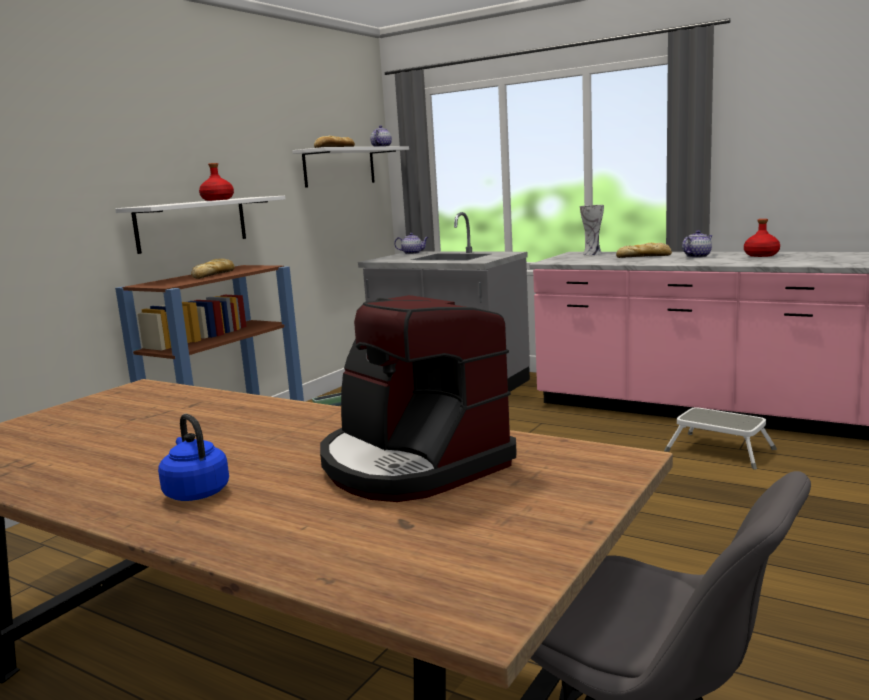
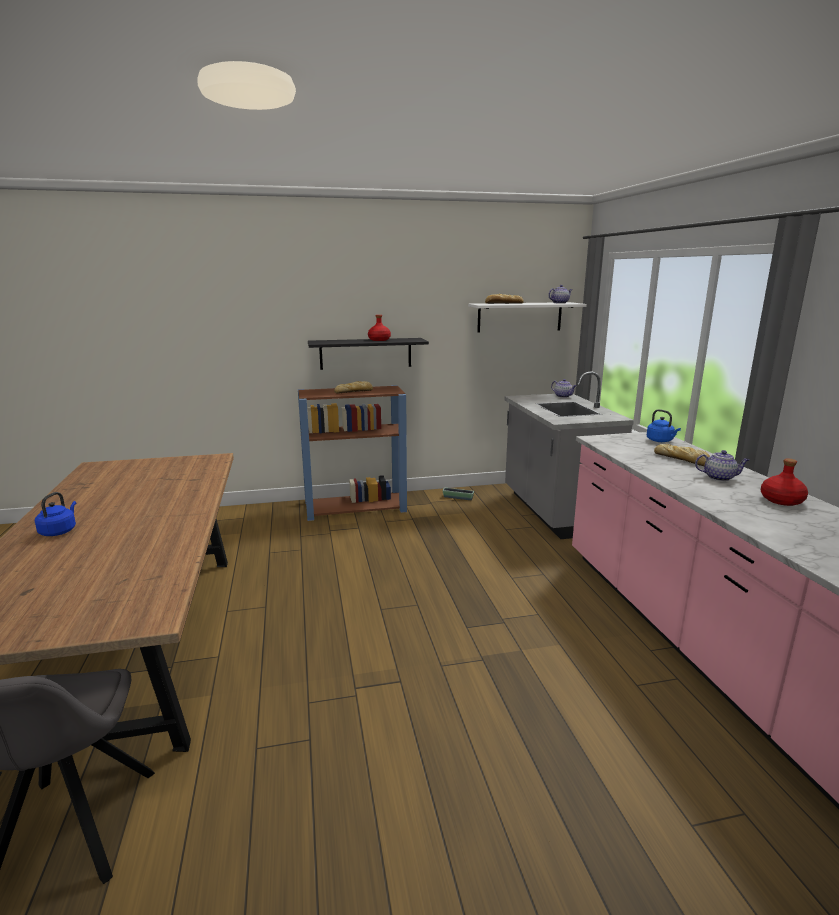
camera: 45 degrees right, 5 degrees up
(192, 224) = (366, 353): white shelf -> black shelf
(411, 463) = (119, 562): coffee machine -> none
(593, 254) = (660, 441): vase -> blue kettle
(720, 450) = (617, 675): grey step ladder -> none

